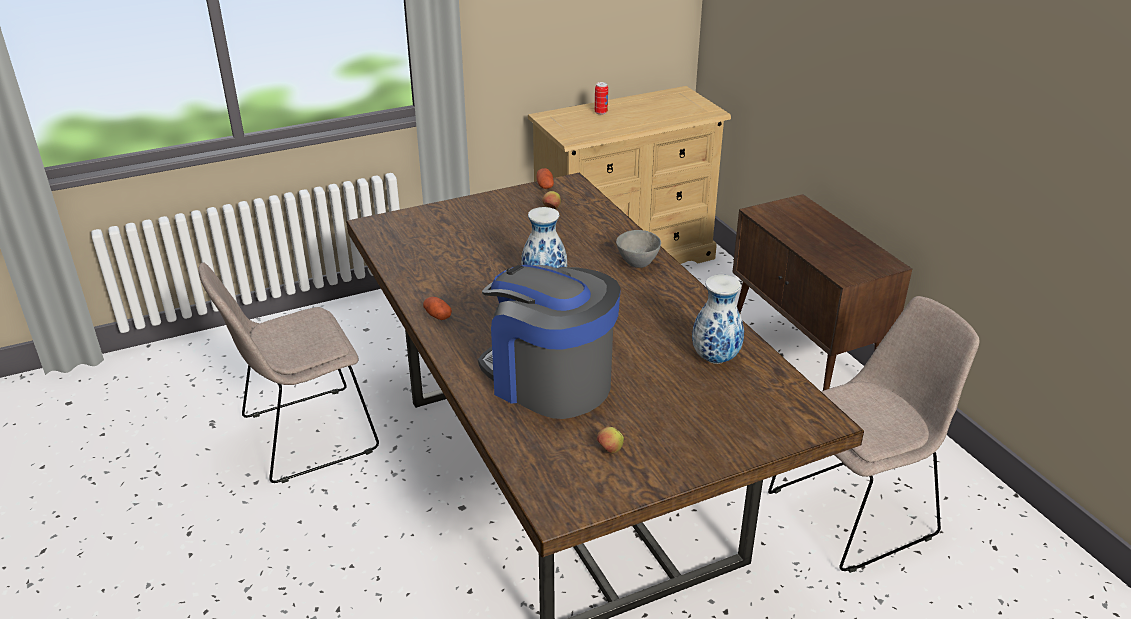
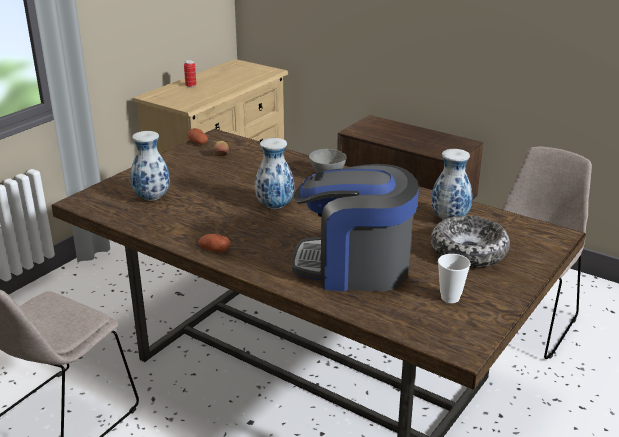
camera: 30 degrees left, 5 degrees down
(439, 239) = (153, 198): none -> vase
(609, 450) = (450, 298): apple -> cup
(690, 405) = (468, 252): none -> bowl

